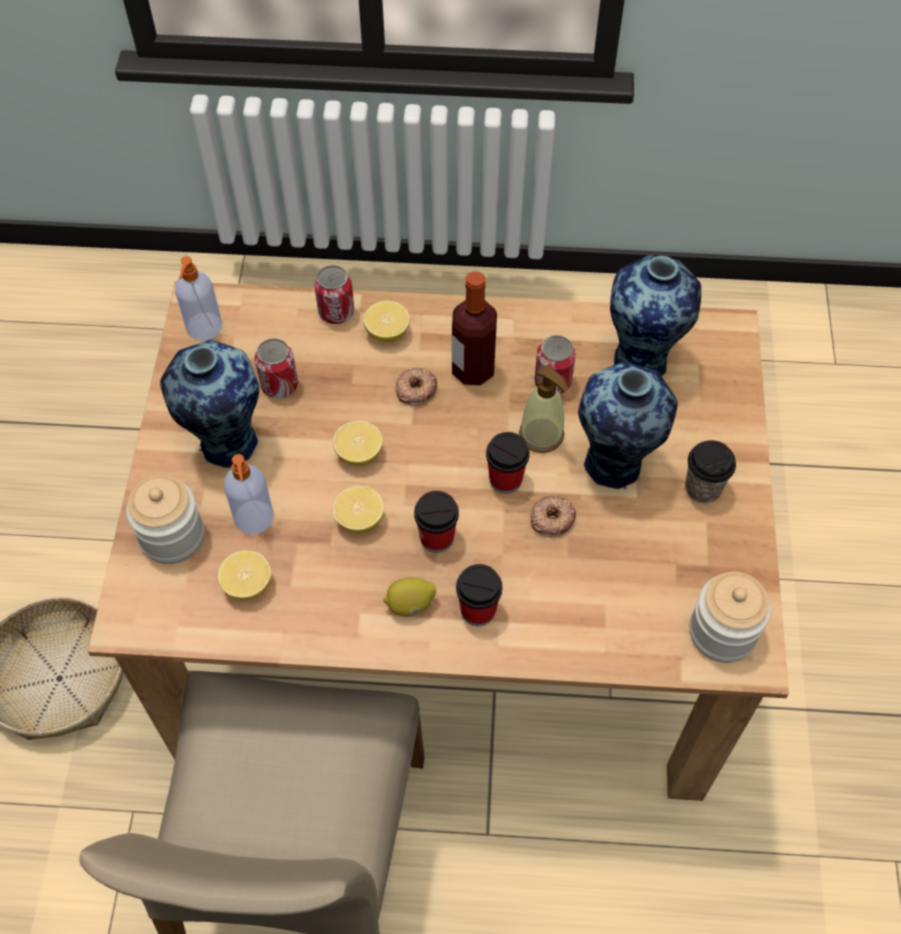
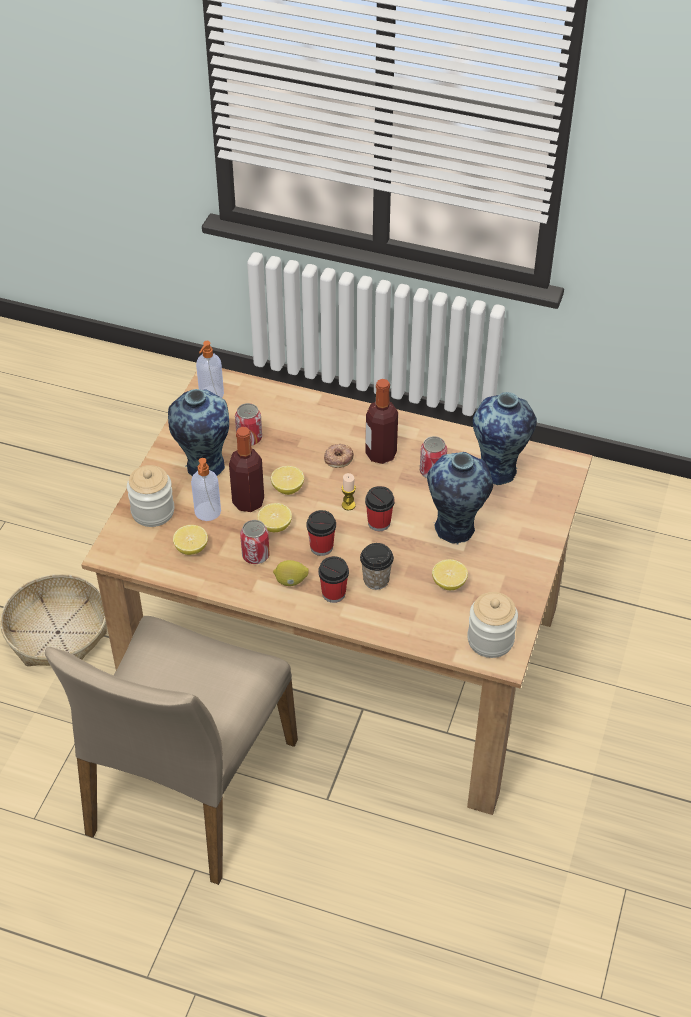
camera: 15 degrees right, 10 degrees down
(308, 488) = (248, 501): none -> bottle
(336, 312) = (301, 402): can -> can (255, 555)
(387, 332) = (331, 420): lemon -> lemon (449, 583)
(453, 461) = (348, 505): none -> candle
(541, 435) = (413, 501): soap dispenser -> none
(552, 518) = (401, 551): donut -> none
(703, 488) = (510, 554): cup -> cup (376, 580)

